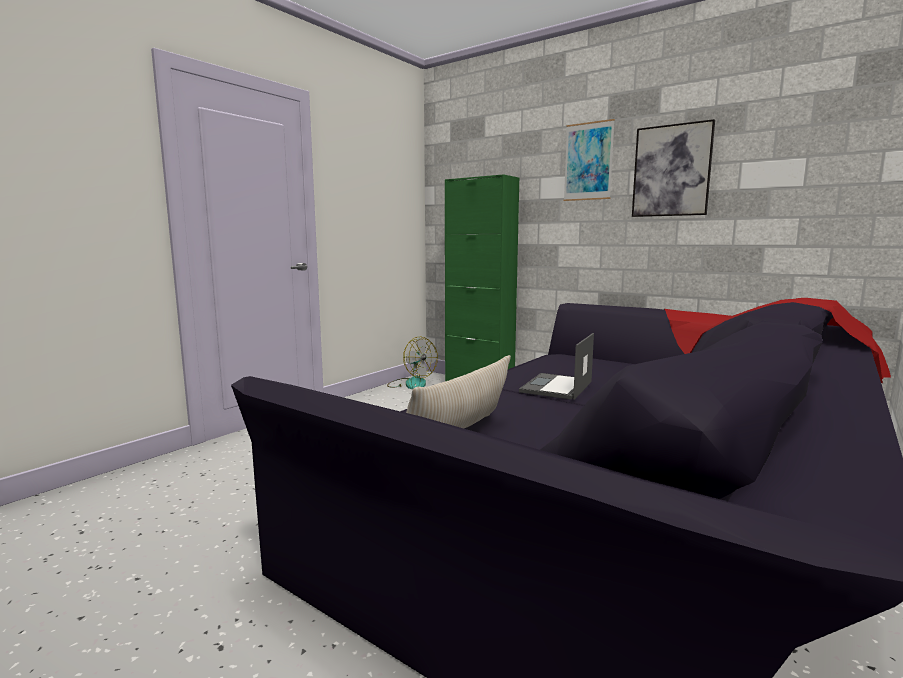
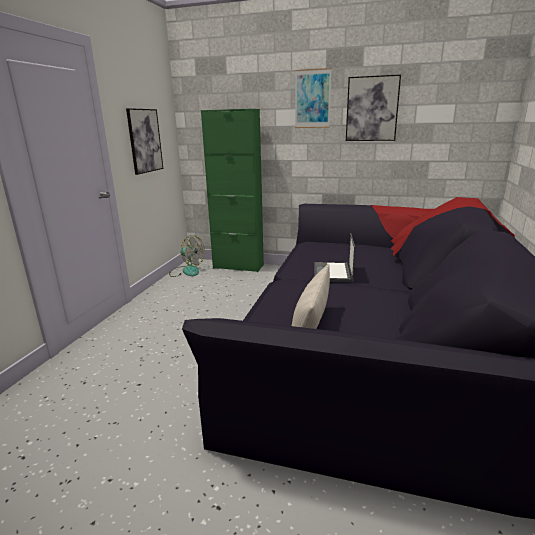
camera: 20 degrees left, 10 degrees up
(372, 213) = (144, 141): none -> picture

